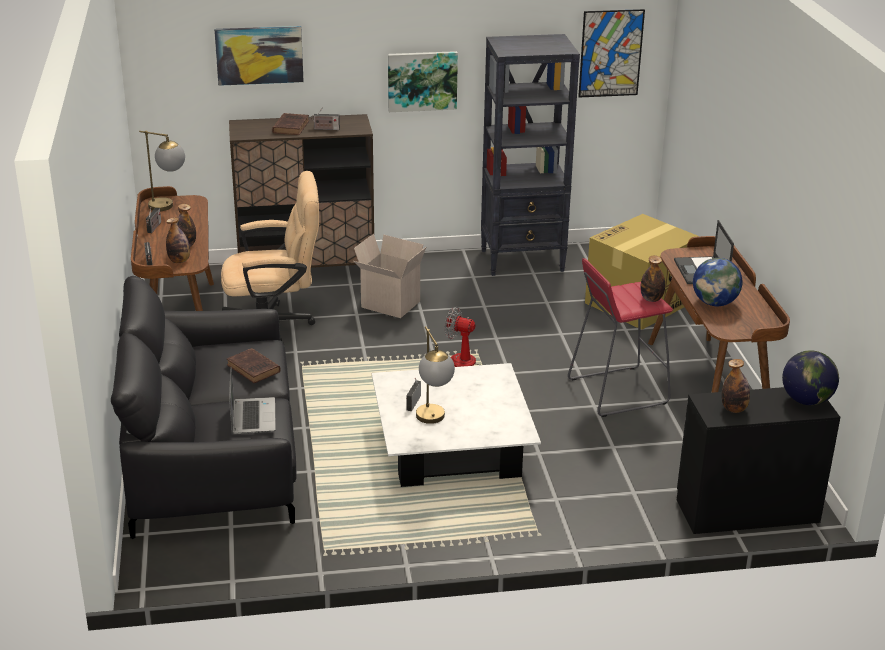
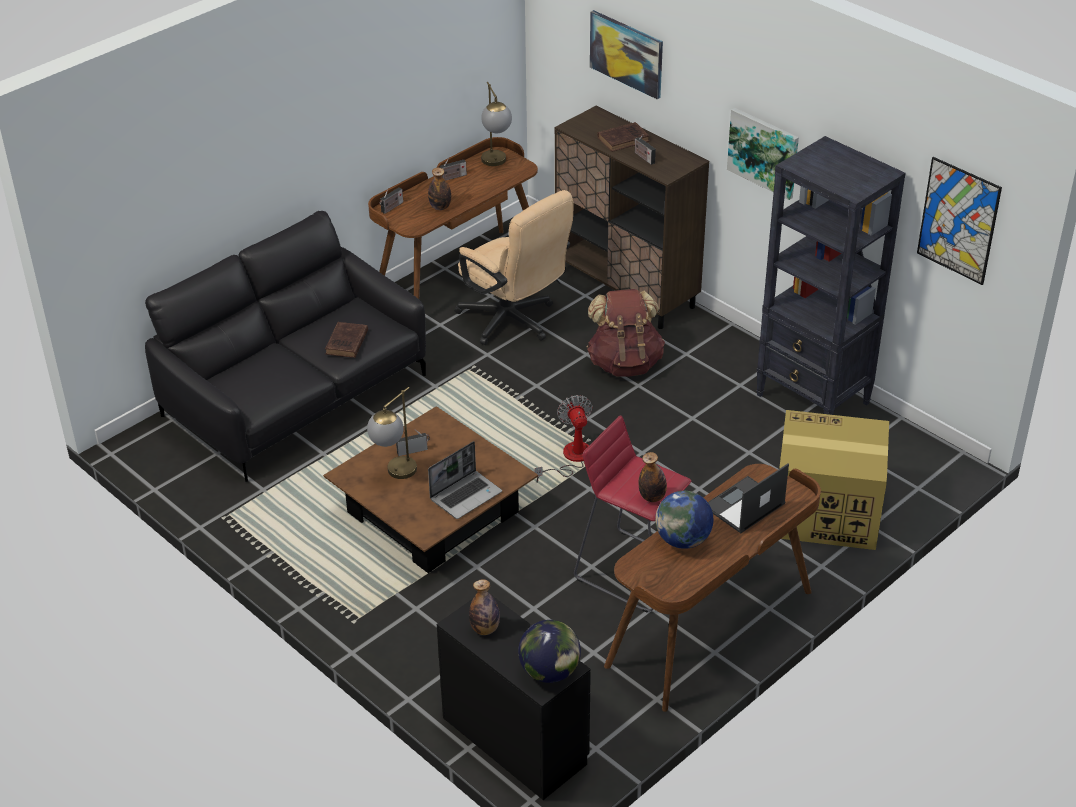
camera: 55 degrees right, 10 degrees up
(179, 261) = (411, 218): bottle -> none
(252, 417) = (278, 378): laptop -> laptop (466, 495)
(389, 305) = (624, 363): cardboard box -> brown backpack
(451, 447) = (433, 511): white coffee table -> brown coffee table

